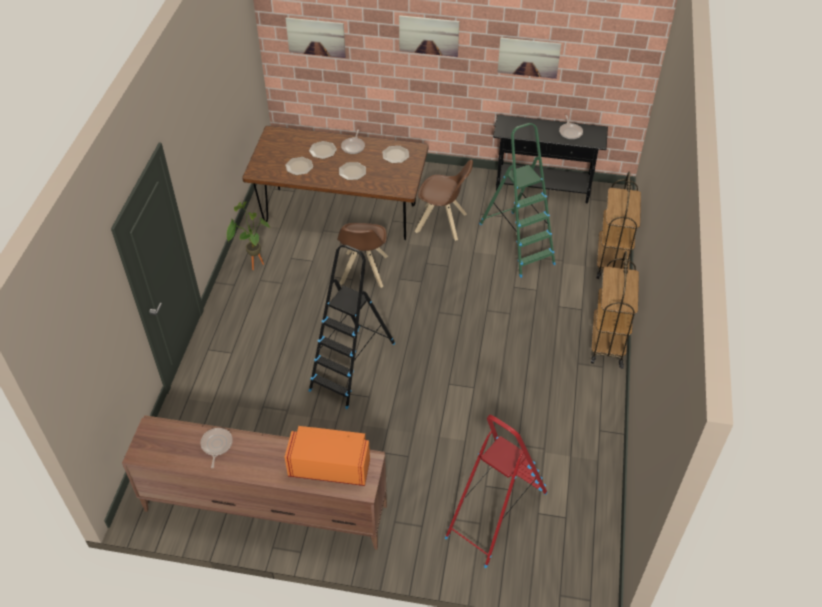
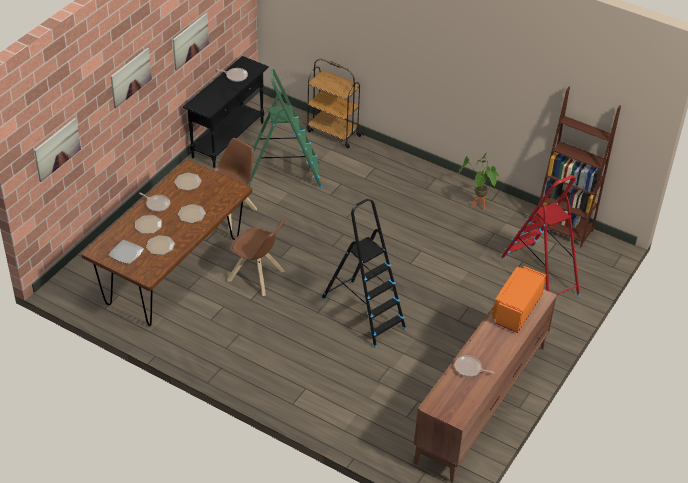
camera: 70 degrees left, 5 degrees down
(252, 264) = (202, 348): potted plant -> potted plant (477, 208)
(278, 150) = (126, 253): none -> plate
(598, 519) = (563, 228): none -> brown bookcase
(608, 341) = (413, 166): brown cart -> none

